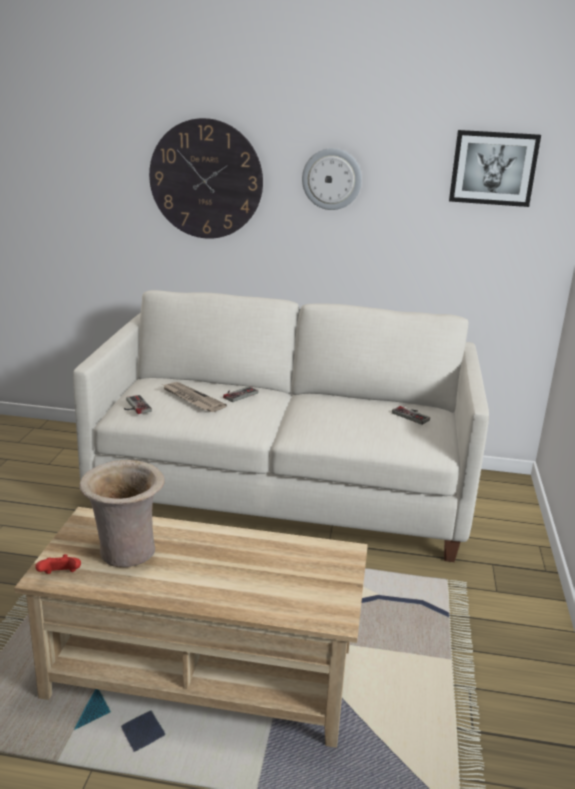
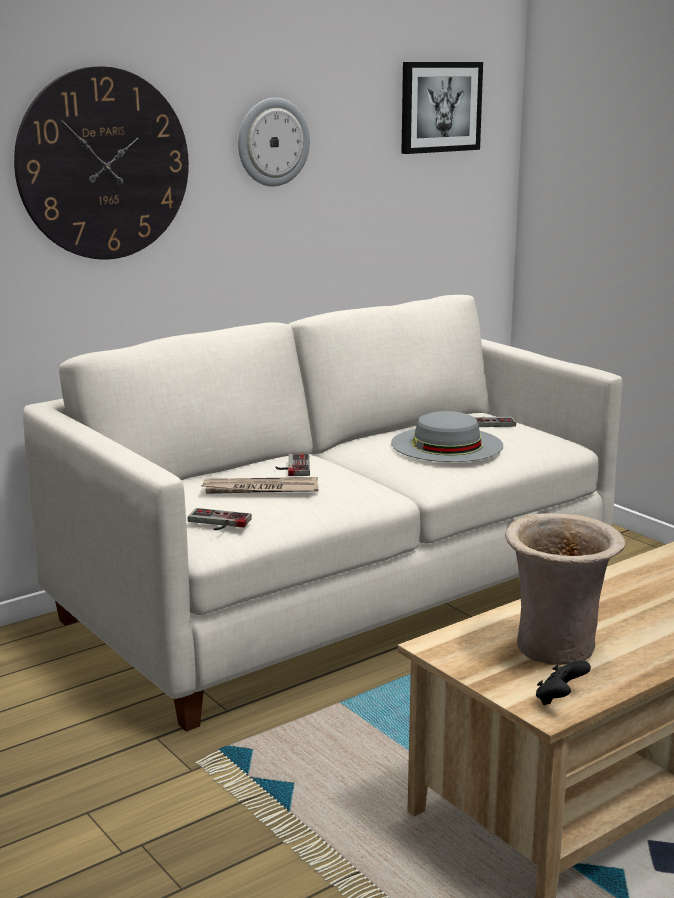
camera: 45 degrees left, 5 degrees down
(60, 576) = (559, 700): red game controller -> black game controller
(348, 417) = (446, 444): none -> grey hat

